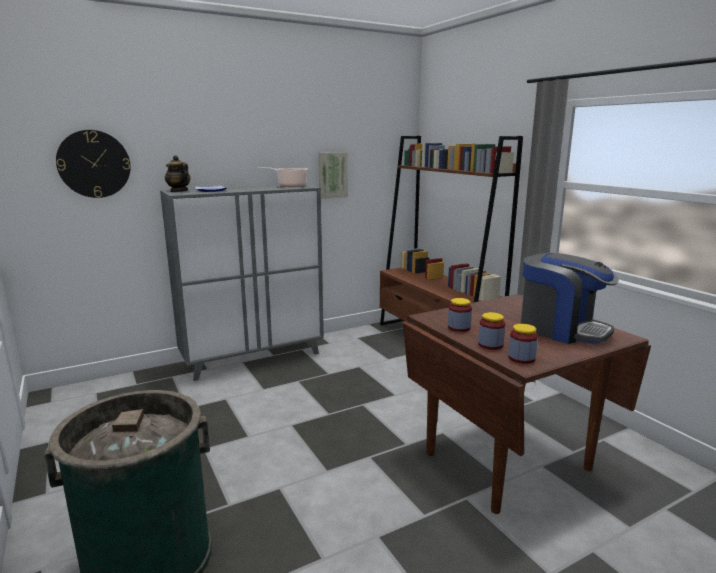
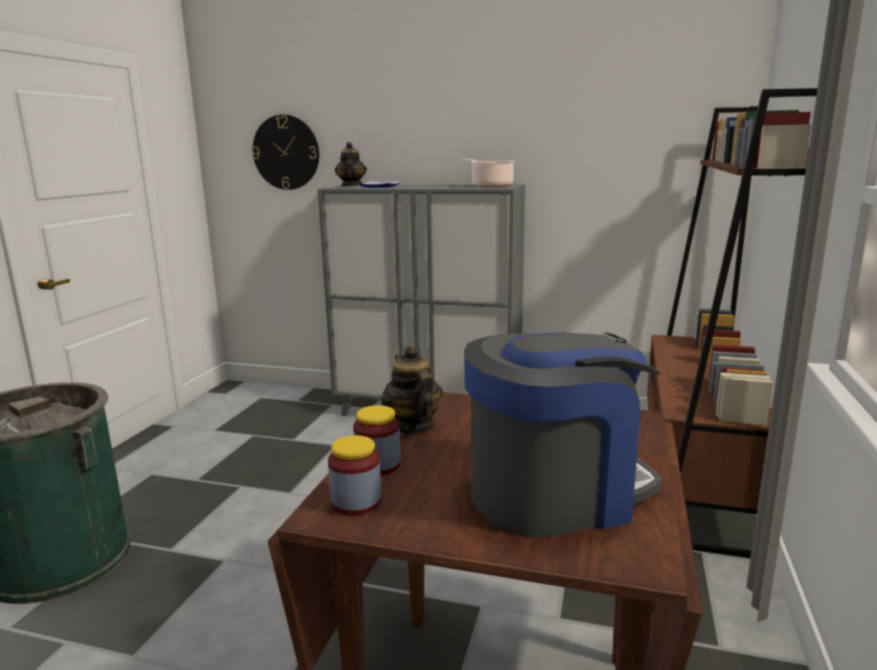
camera: 45 degrees right, 0 degrees up
(332, 175) = (580, 173): picture -> none
(459, 327) = (412, 426): jar -> teapot
(561, 329) = (556, 492): coffee machine -> coffee machine turned 105 degrees counterclockwise

